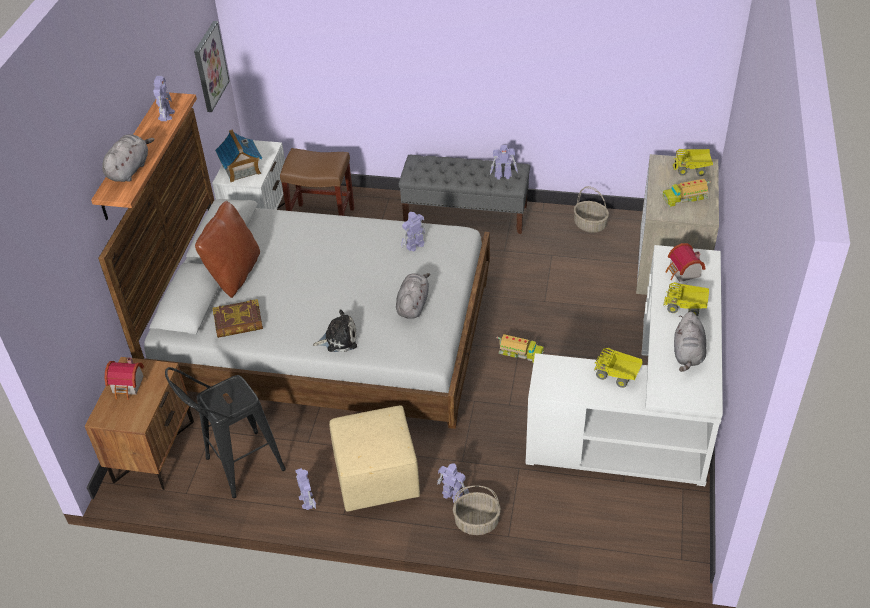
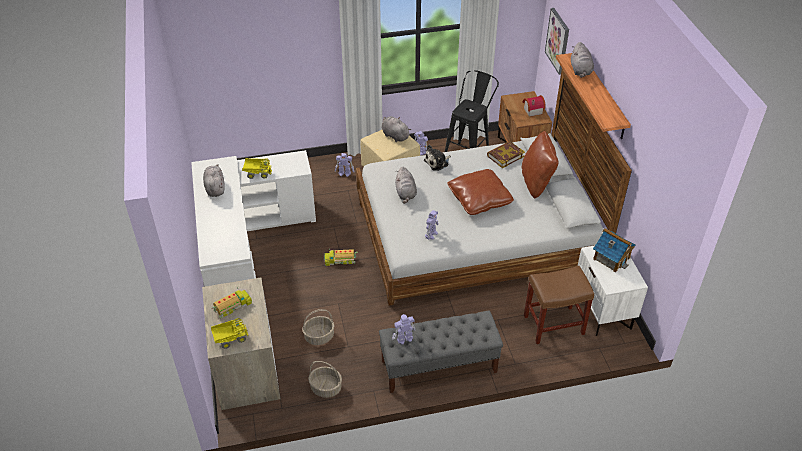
camera: 155 degrees right, 0 degrees up
(166, 115) = (603, 108): toy robot -> none
(210, 66) = (665, 219): picture -> picture (558, 41)
(324, 271) = (479, 199): none -> brown pillow
(359, 445) = (394, 135): none -> grey plush toy
(476, 522) = (326, 165): basket -> basket (319, 336)
(683, 273) = (225, 241): toy house -> none
(686, 308) = (220, 216): toy truck -> none

